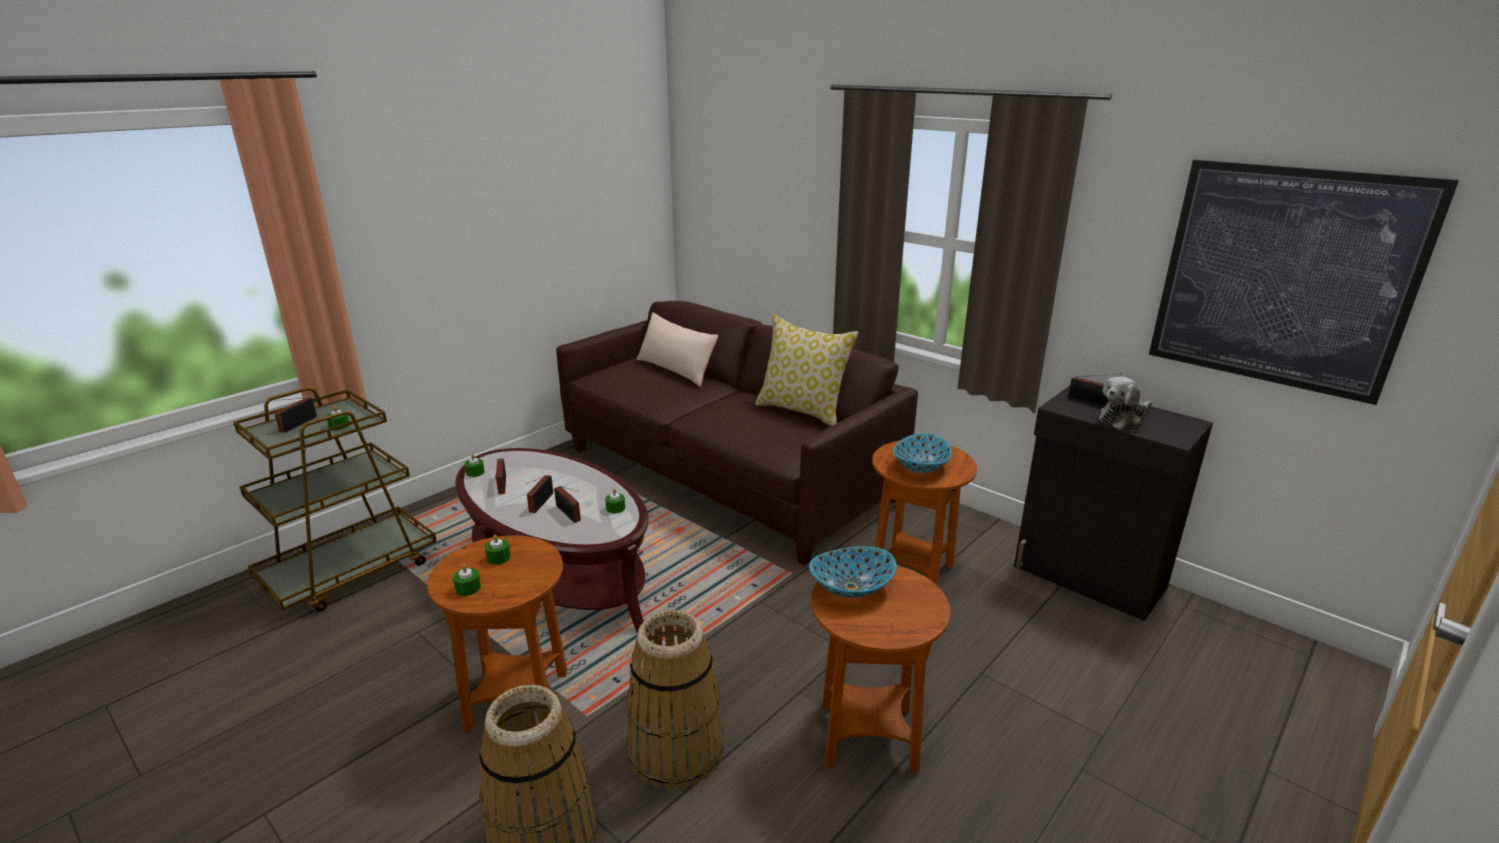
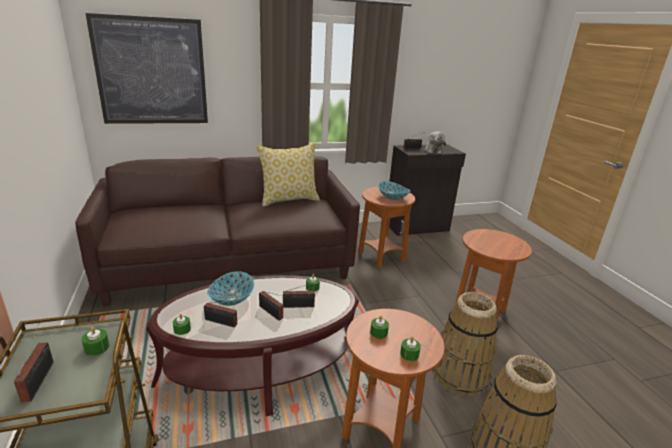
camera: 60 degrees left, 0 degrees up
(296, 425) = (40, 378): radio -> radio turned 150 degrees counterclockwise
(676, 369) = (170, 208): beige pillow -> none
(850, 587) = (482, 244): bowl -> bowl (231, 299)
(1283, 278) = (465, 80): picture -> picture (151, 72)

